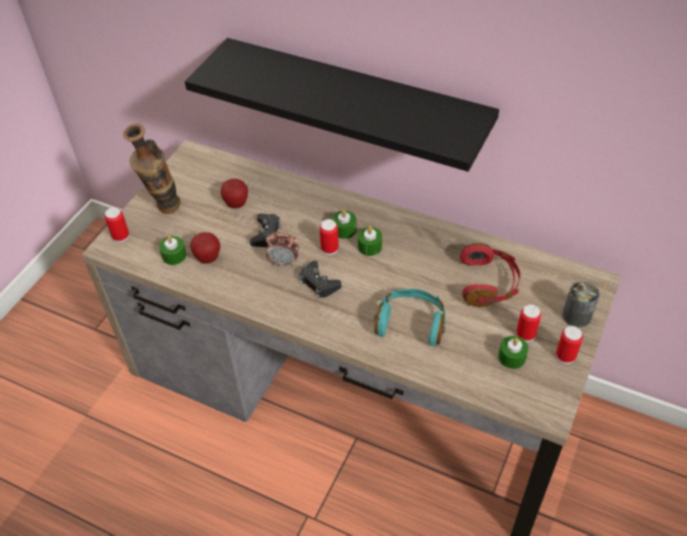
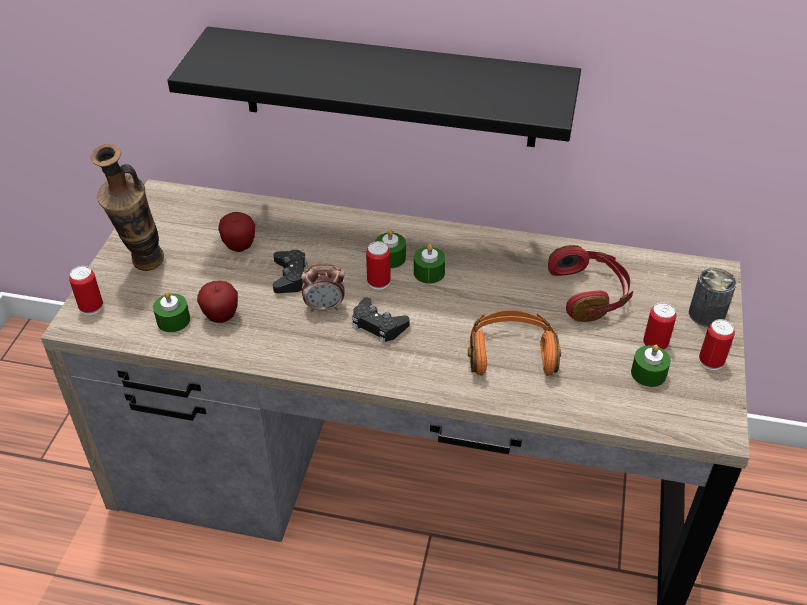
camera: 15 degrees left, 5 degrees down
(411, 323) = (511, 353): turquoise headphones -> orange headphones

